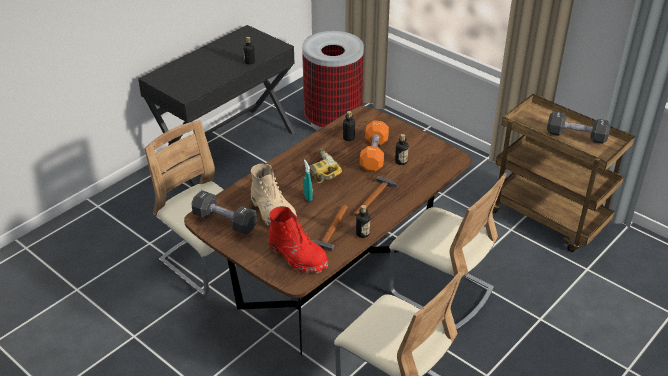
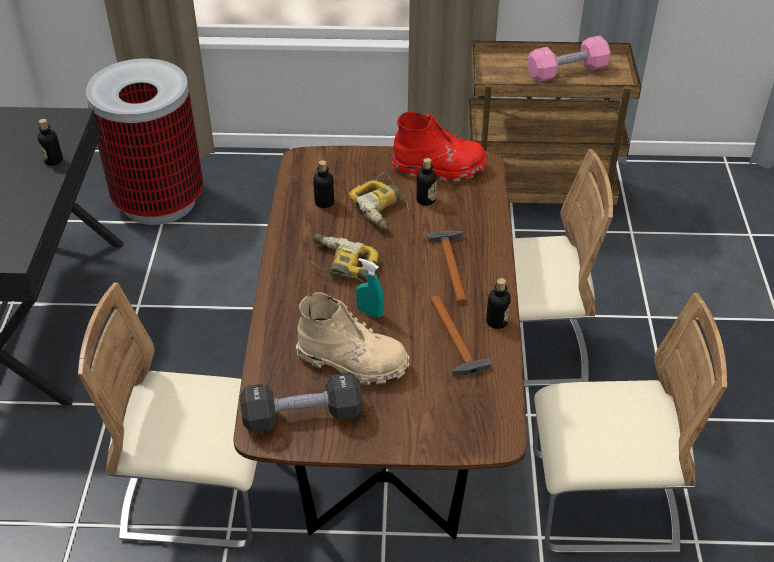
camera: 40 degrees left, 5 degrees up
(297, 256) = (457, 402): red boot -> red boot (439, 168)
(374, 154) = (382, 208): orange dumbbell -> power drill
(576, 136) = (567, 71): black dumbbell -> pink dumbbell

